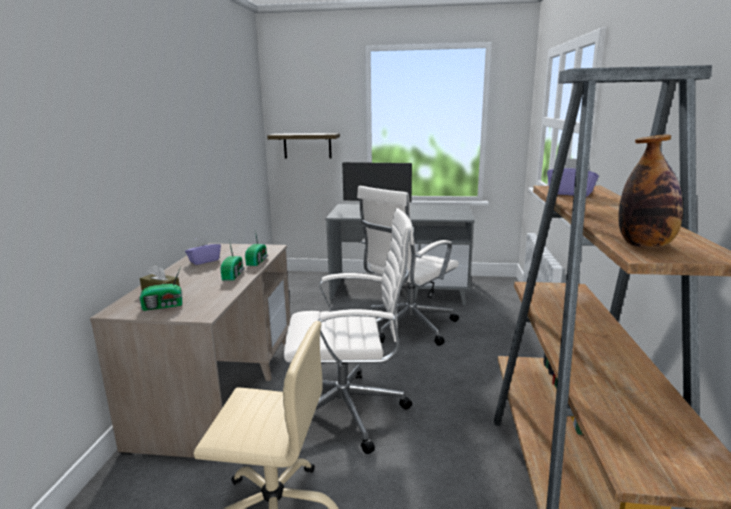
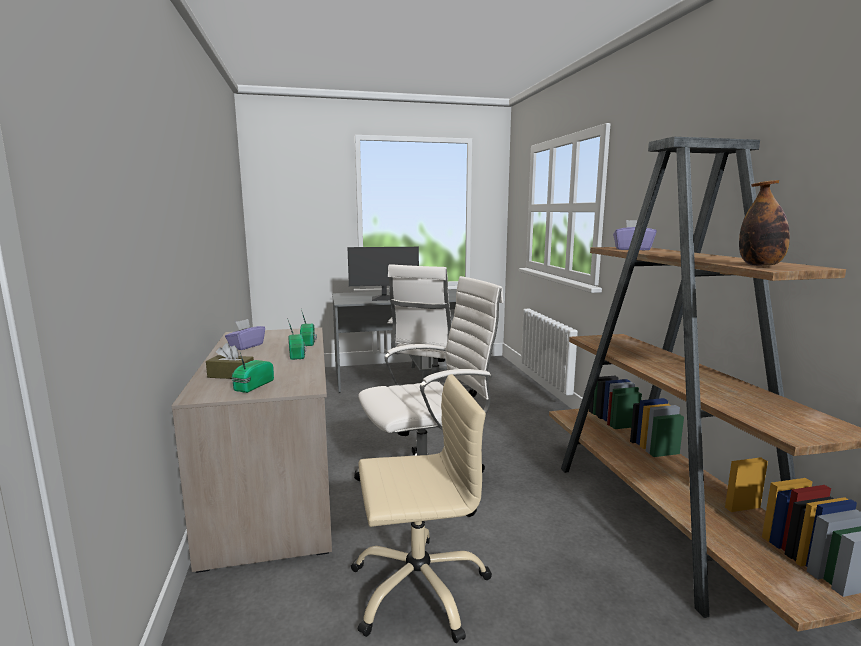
camera: 20 degrees left, 5 degrees down
(164, 306) = (252, 386): radio -> radio turned 150 degrees clockwise
(307, 146) = (294, 234): shelf -> none

